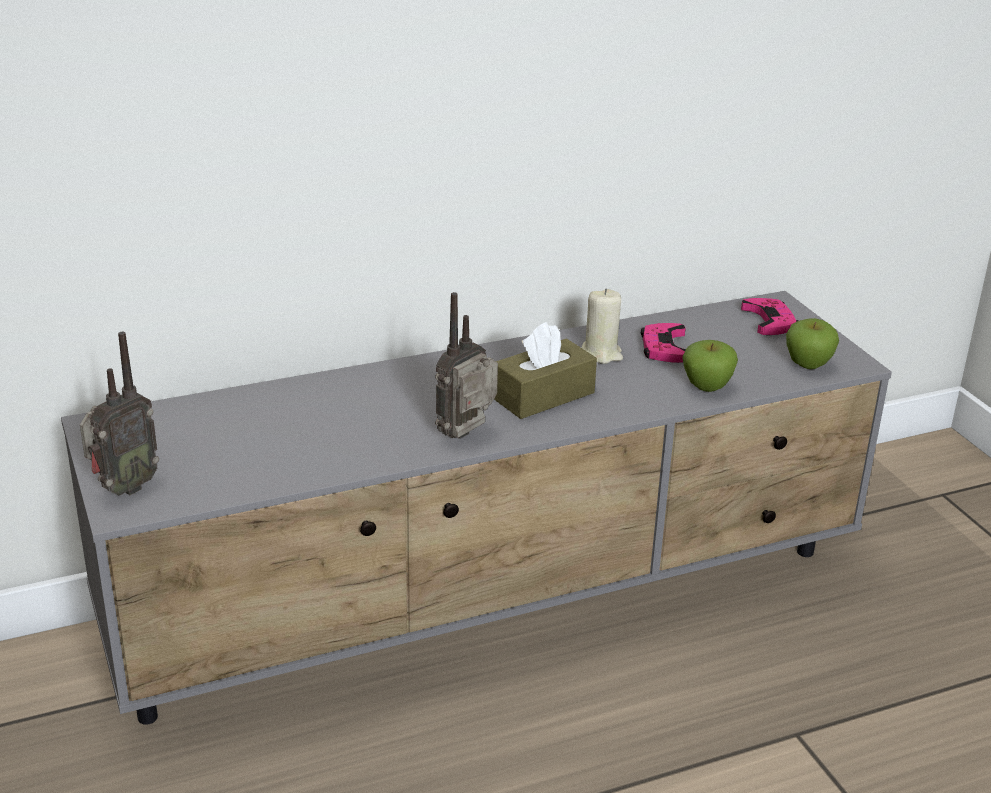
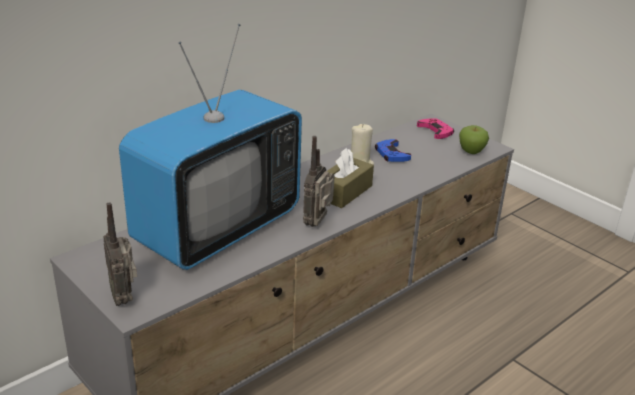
camera: 20 degrees left, 0 degrees up
(123, 488) = (124, 297): radio -> radio turned 135 degrees clockwise
(311, 418) = (217, 229): none -> television
(664, 348) = (391, 154): pink game controller -> blue game controller
(707, 386) = (429, 172): apple -> none

